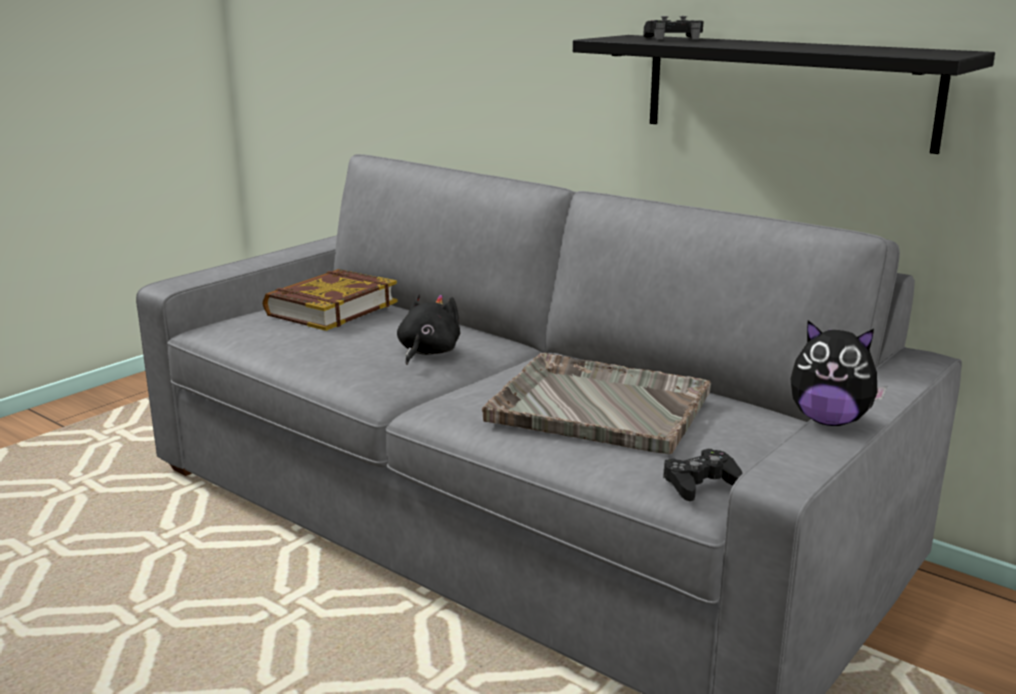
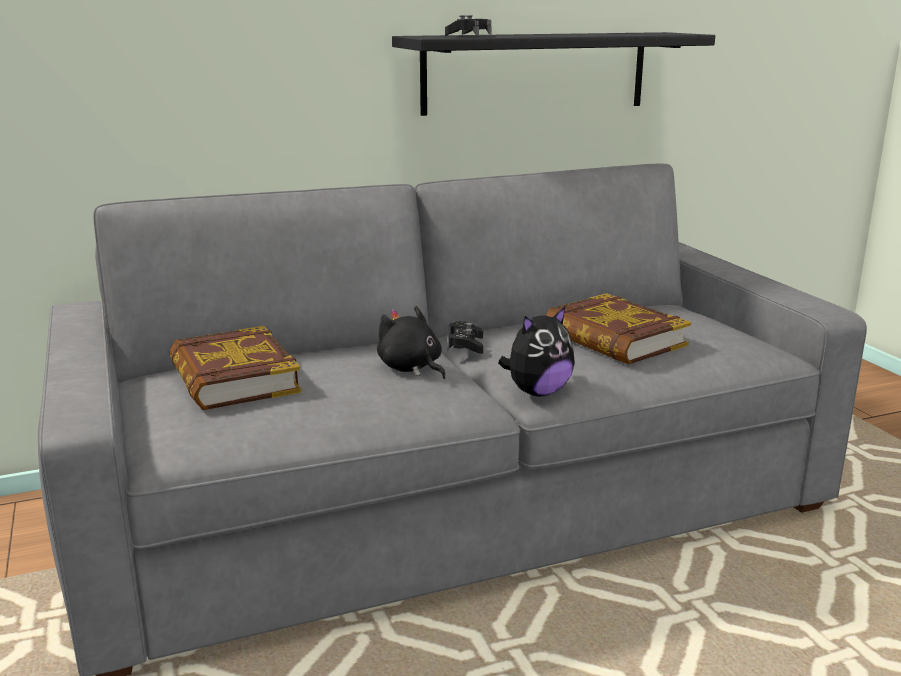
camera: 60 degrees left, 0 degrees up
(597, 406) = (614, 339): grey tray -> book
(700, 483) = (763, 345): black game controller -> black game controller (465, 345)
(829, 421) = (750, 283): plush toy -> plush toy (537, 392)

